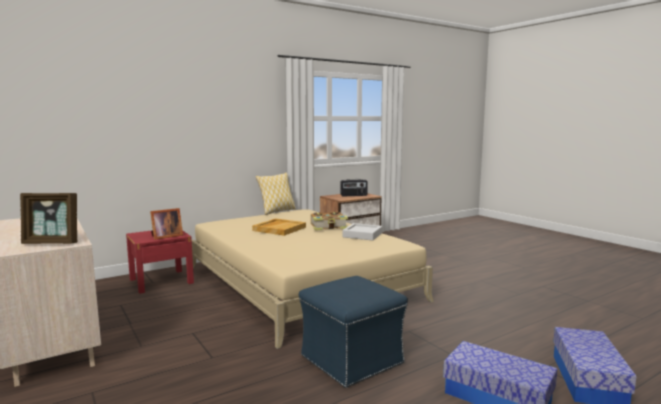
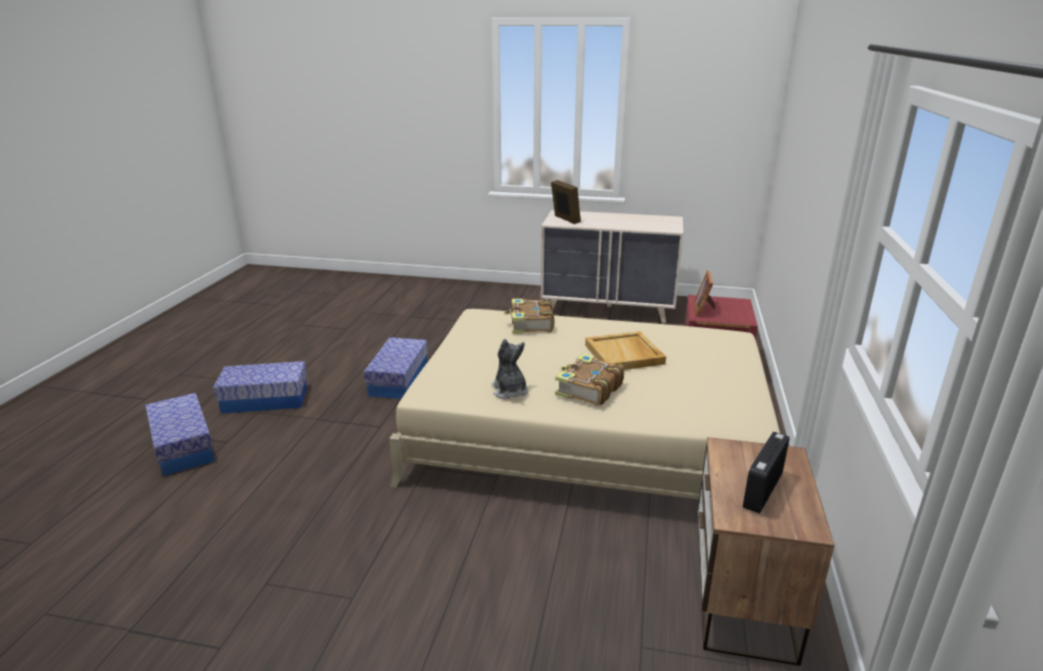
camera: 135 degrees right, 15 degrees up
(52, 243) = (565, 219): picture frame -> picture frame turned 105 degrees clockwise
(277, 211) = (769, 399): pillow -> none
(279, 250) = (530, 324): none -> book
(351, 360) = (398, 380): blue ottoman -> storage box
(362, 235) = (509, 391): grey tray -> plush toy

